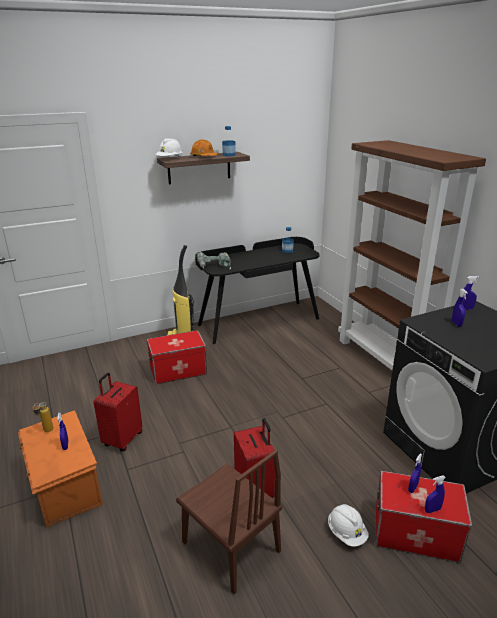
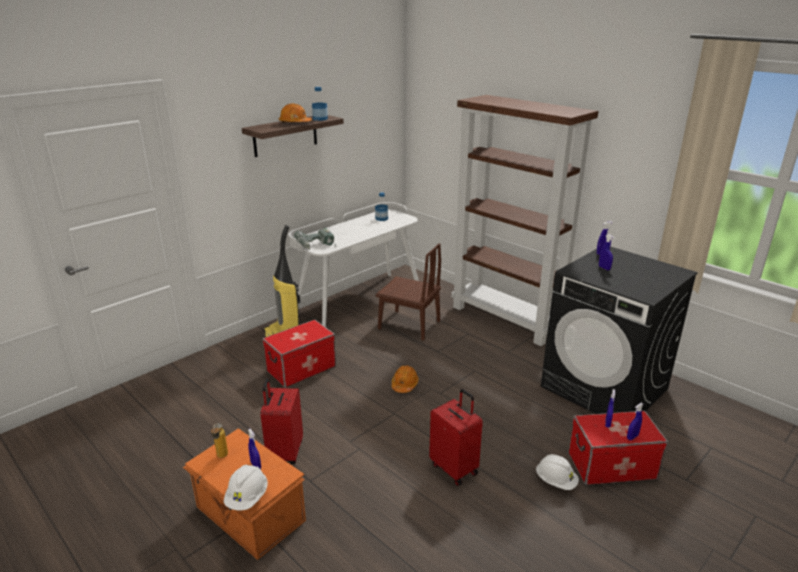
camera: 20 degrees left, 0 degrees up
(170, 159) = (260, 128): white hard hat -> white hard hat (247, 498)
(230, 546) = (460, 522): brown chair -> brown chair (409, 325)
(255, 403) = (404, 384): none -> orange hard hat
(258, 321) = (358, 300): black desk -> white desk

